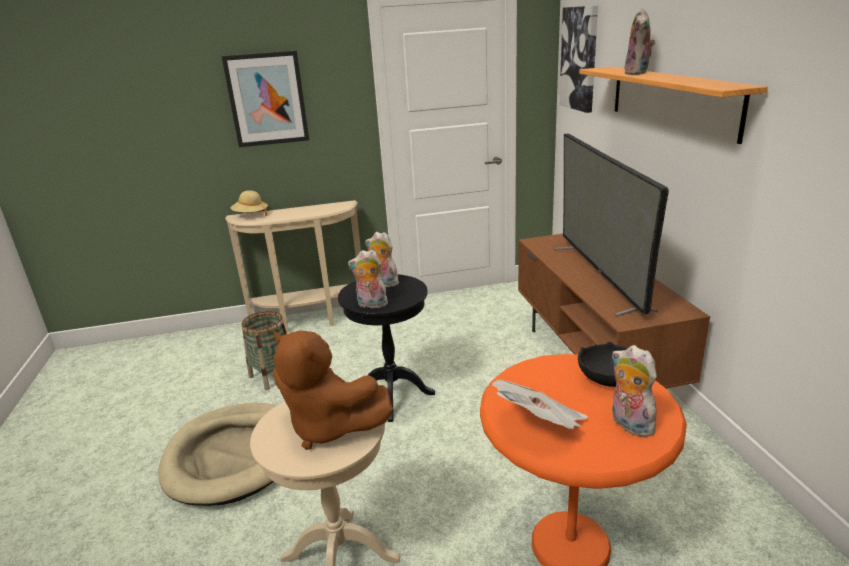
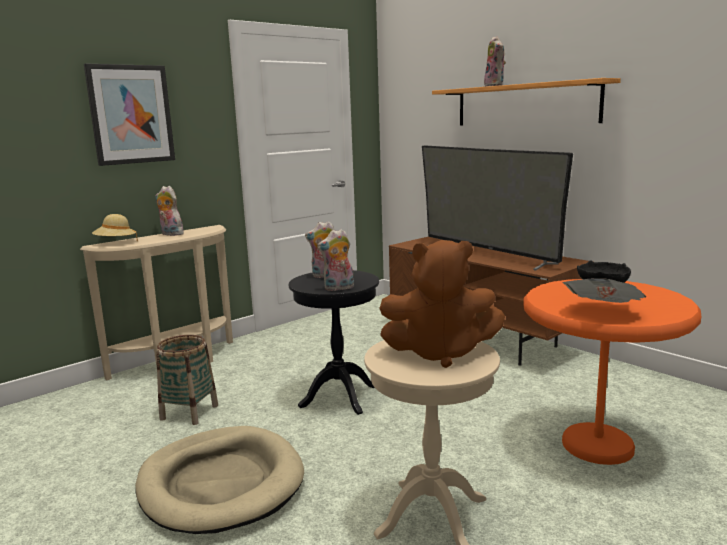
camera: 30 degrees left, 10 degrees down
(580, 59) = (410, 90): picture -> none
(628, 424) = (654, 300): plush toy -> plush toy (170, 234)

